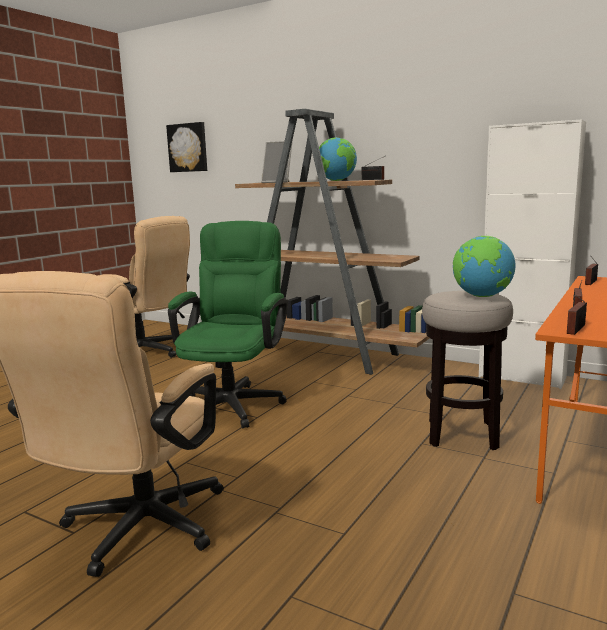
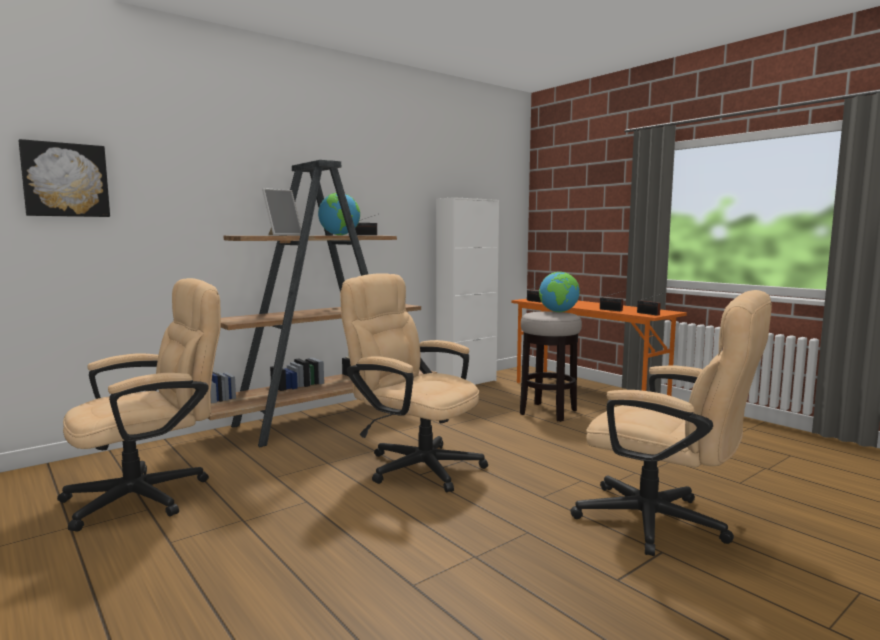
camera: 70 degrees left, 5 degrees down
(234, 402) = (414, 465): green office chair -> beige office chair

